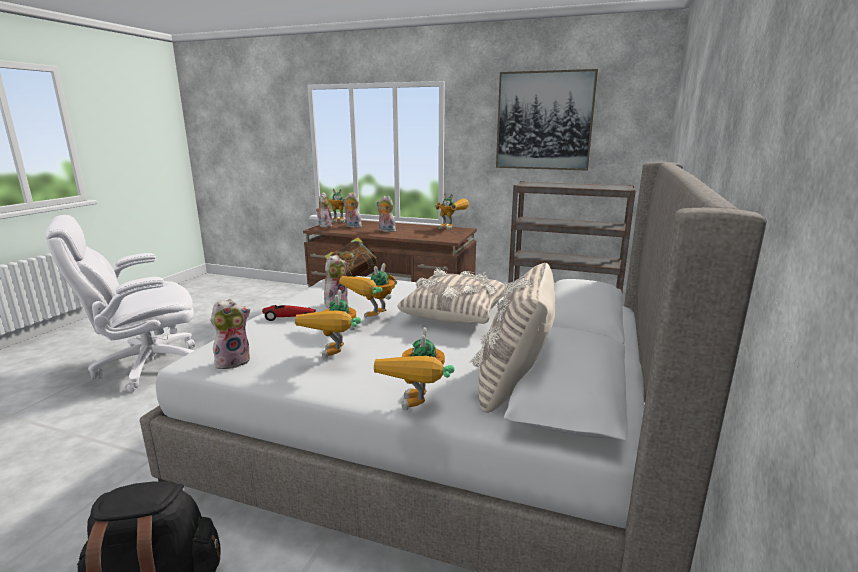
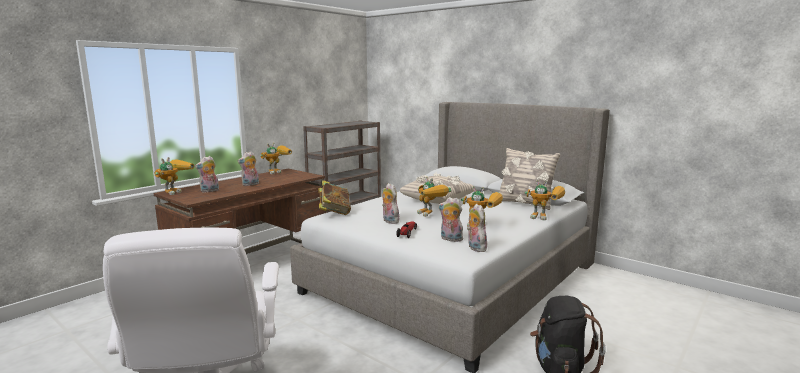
camera: 70 degrees left, 5 degrees down
(324, 225) = (182, 197): plush toy -> plush toy (450, 239)
(544, 121) = (309, 81): picture -> none

